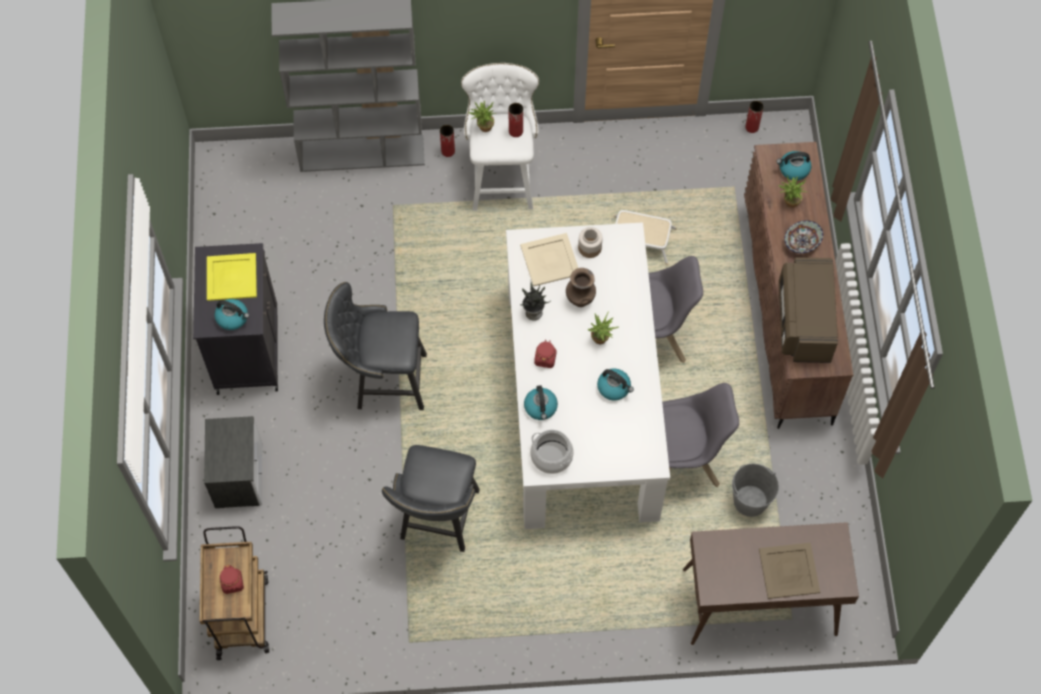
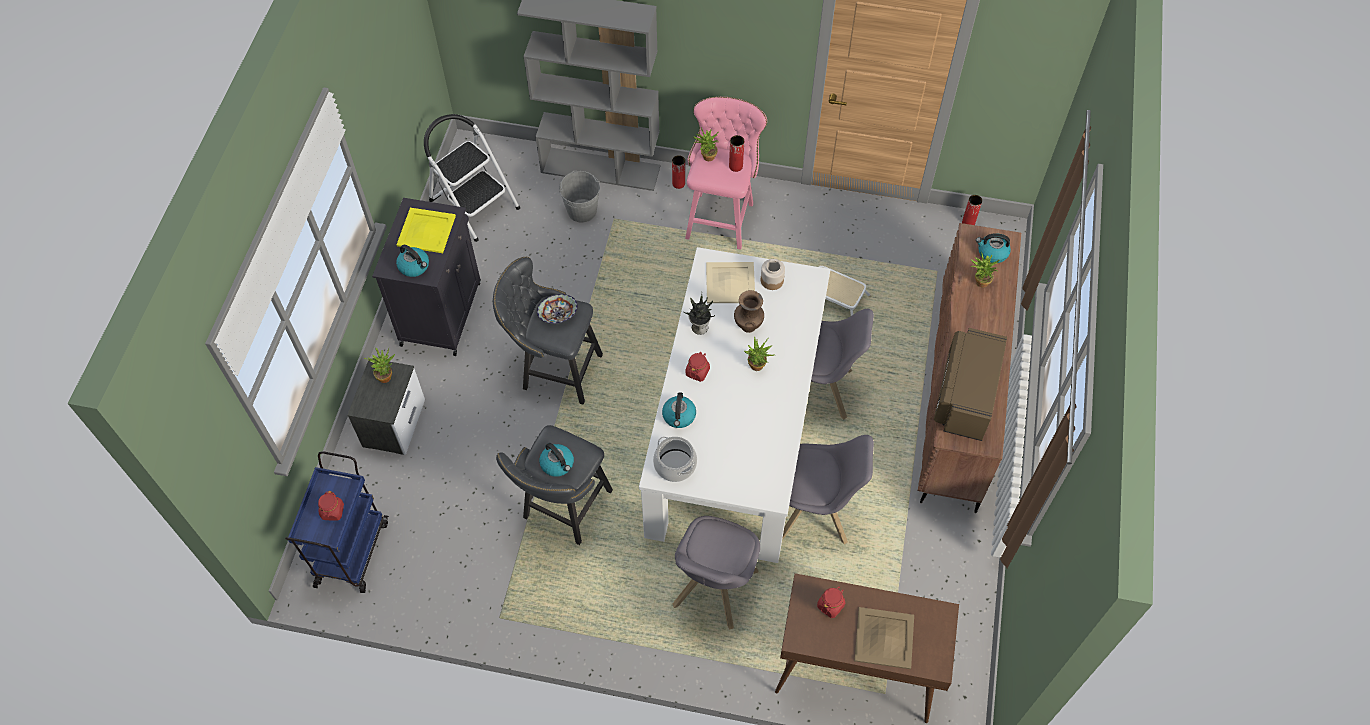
camera: 15 degrees right, 5 degrees down
(229, 432) = (386, 375): none -> potted plant
(239, 221) = (472, 203): none -> step ladder
(243, 615) = (352, 552): brown cart -> blue cart
(502, 174) = (721, 213): white stool -> pink stool
(606, 561) = (714, 588): none -> grey chair
(614, 388) = (757, 414): kettle -> kettle (558, 464)
(733, 553) = (830, 605): none -> red jar
(750, 501) = (873, 566): grey bucket -> grey bucket (582, 210)
(802, 242) = (983, 321): bowl -> bowl (558, 315)

